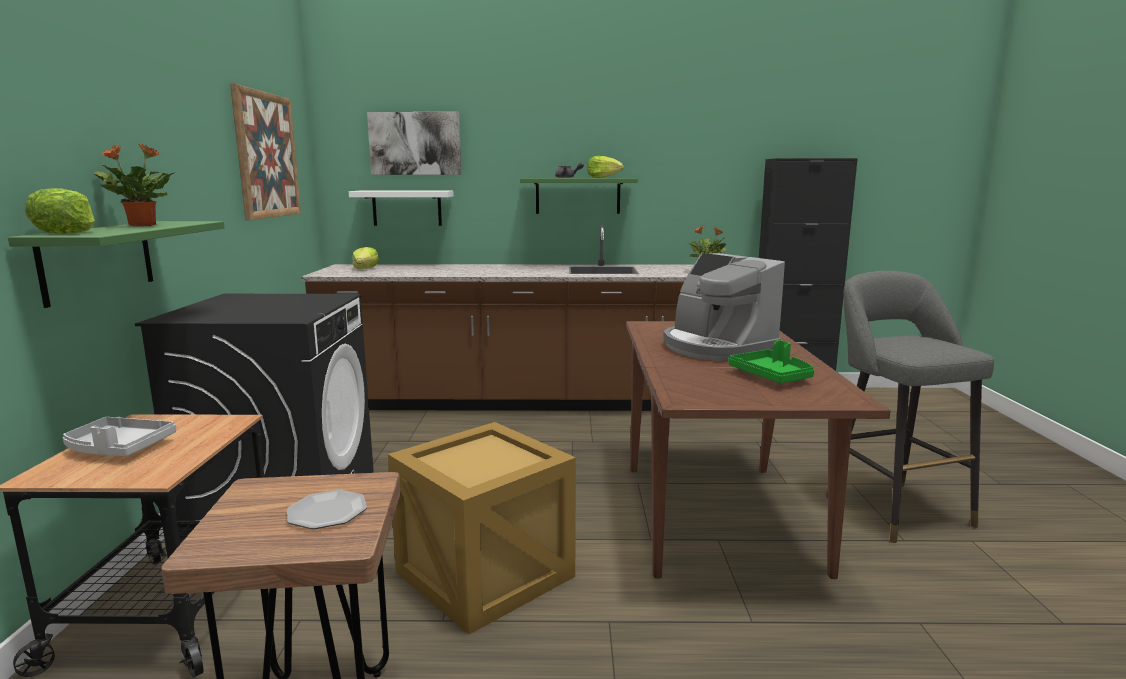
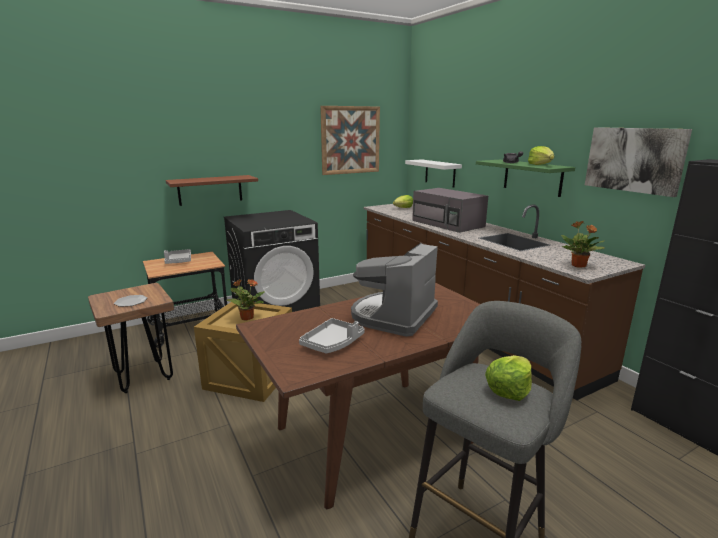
camera: 60 degrees right, 5 degrees up
(66, 232) = (182, 179): lettuce -> lettuce (508, 389)
(98, 260) = (210, 190): green shelf -> brown shelf
(141, 225) = (221, 178): potted plant -> potted plant (246, 318)
(415, 143) = (447, 131): picture -> picture (634, 159)
(490, 271) = (448, 224): none -> grey microwave
(772, 376) = (333, 343): green tray -> grey tray

